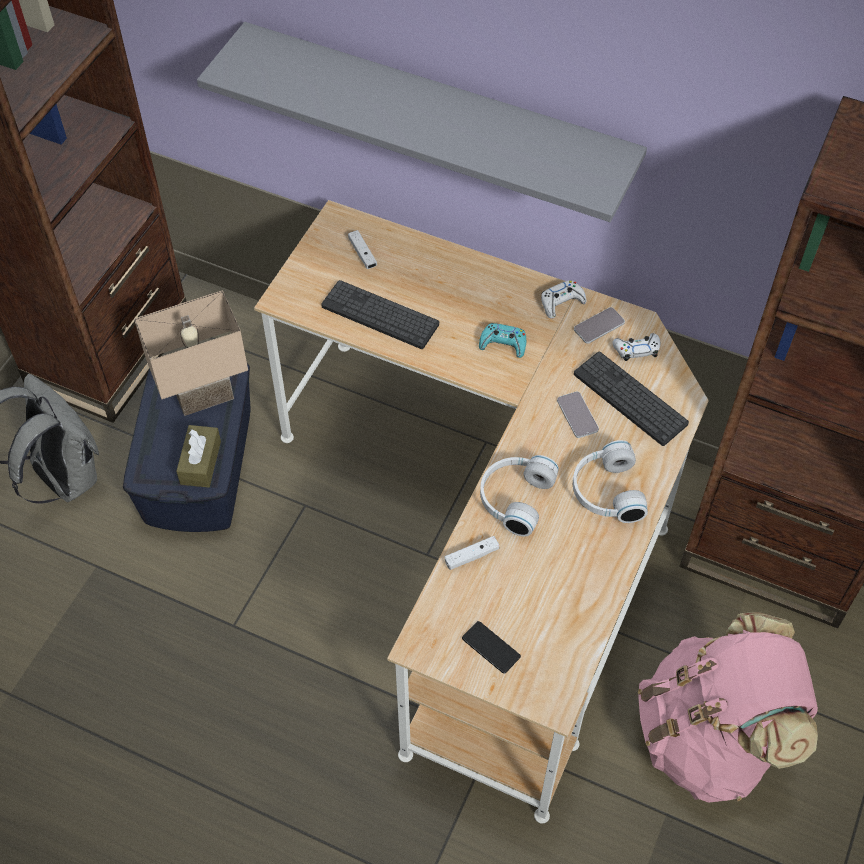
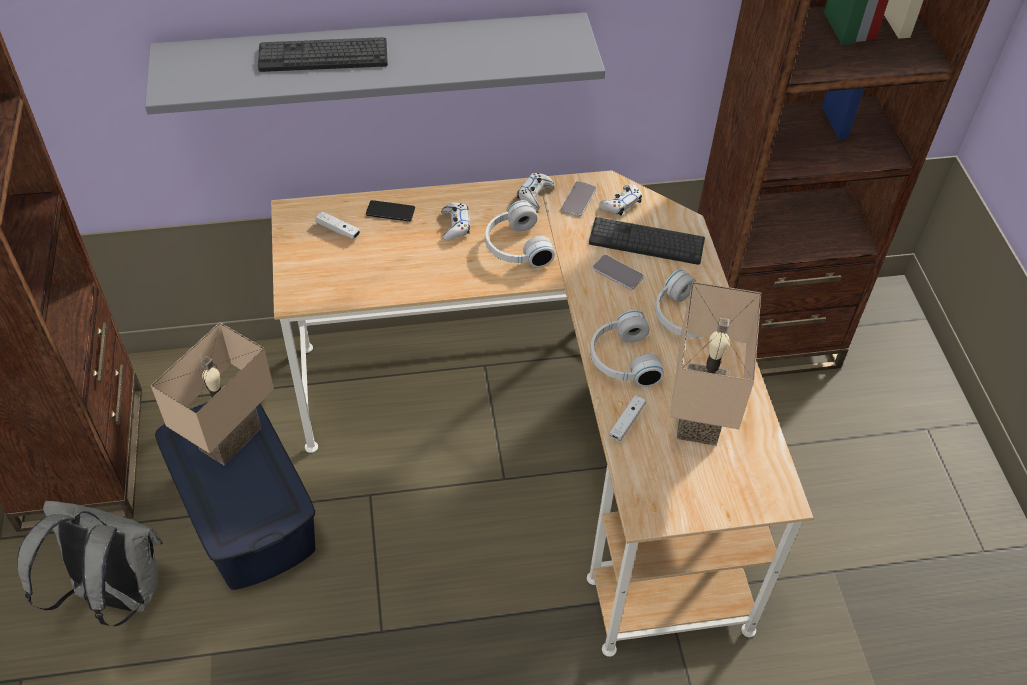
camera: 35 degrees left, 5 degrees down
(200, 462) = (271, 497): brown tissue box -> none
(380, 315) = (394, 271): keyboard -> keyboard (323, 56)
(466, 297) = (455, 225): none -> white game controller
(491, 647) = (701, 484): phone -> phone (390, 211)
(503, 344) = (515, 247): turquoise game controller -> white headphones
(538, 584) = (695, 415): none -> beige table lamp
(710, 736) = (818, 495): pink backpack -> none

